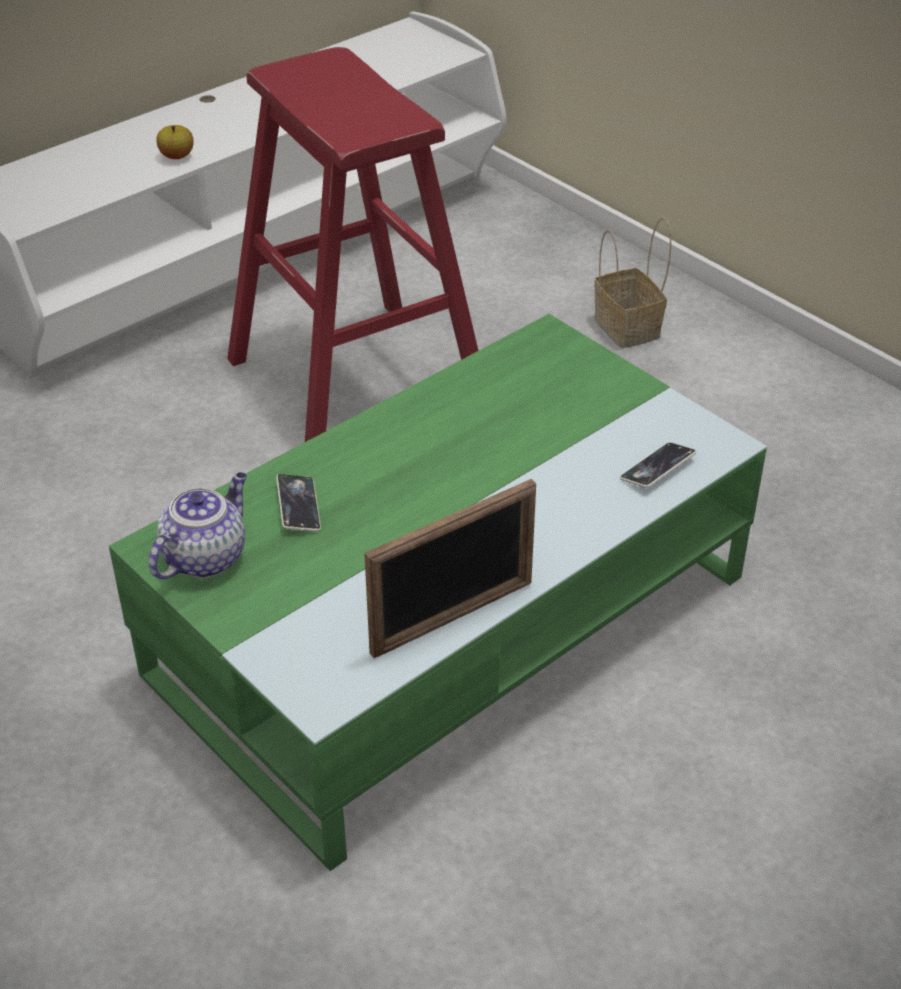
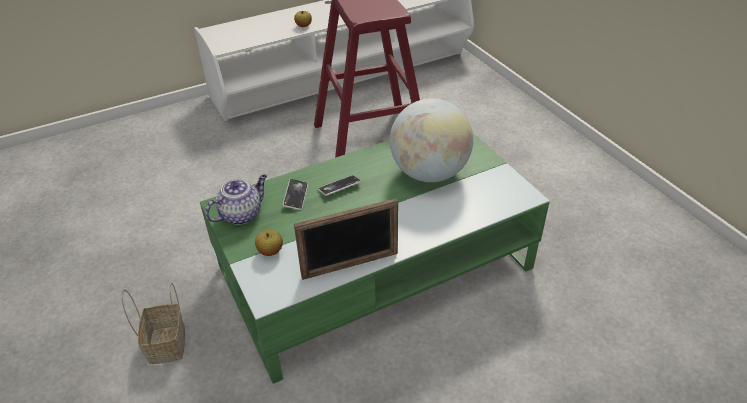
camera: 15 degrees right, 0 degrees up
(292, 617) = (270, 251): none -> apple
(536, 426) = (429, 173): none -> globe
(629, 328) = (512, 134): basket -> basket (168, 345)
(657, 469) = (485, 204): phone -> phone (339, 187)

